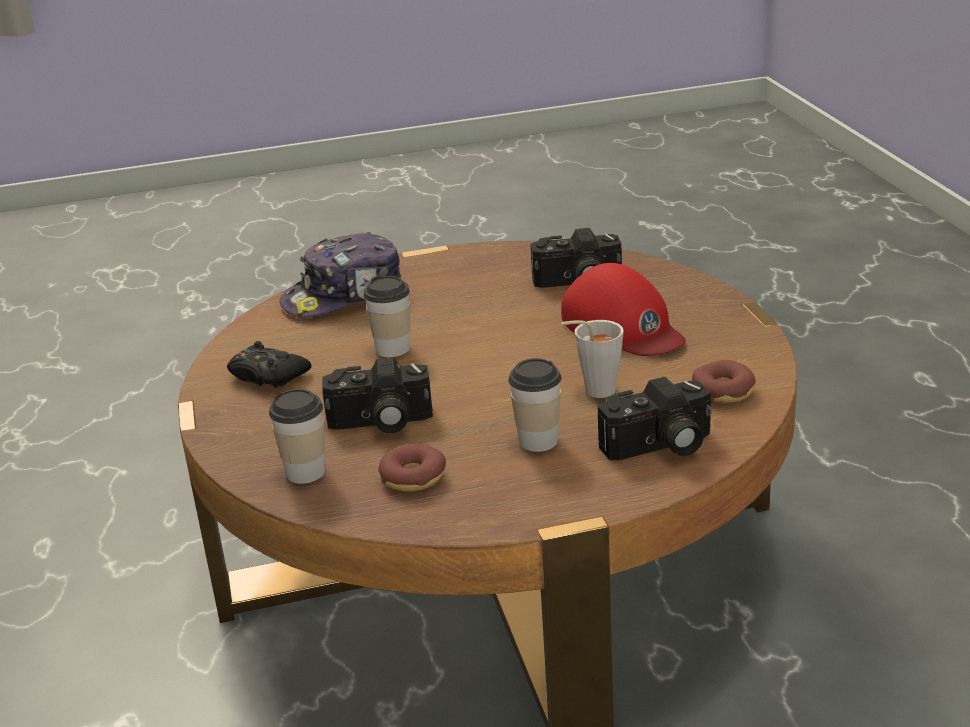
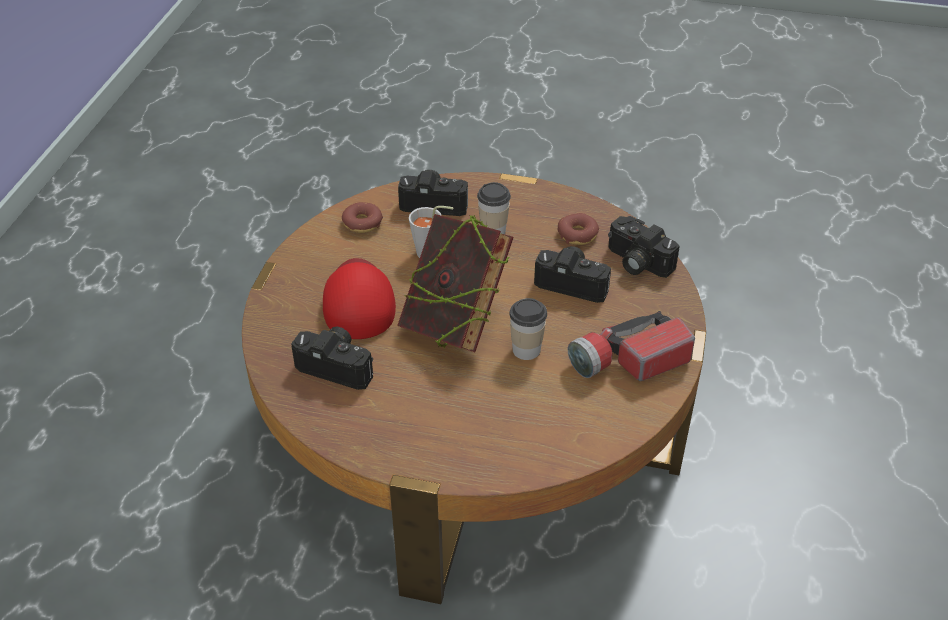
camera: 155 degrees left, 15 degrees up
(267, 375) = (629, 361): black game controller -> flashlight
(305, 472) = (636, 262): cup -> camera
(344, 295) = (526, 440): cap -> none
(492, 343) = (455, 325): none -> book

